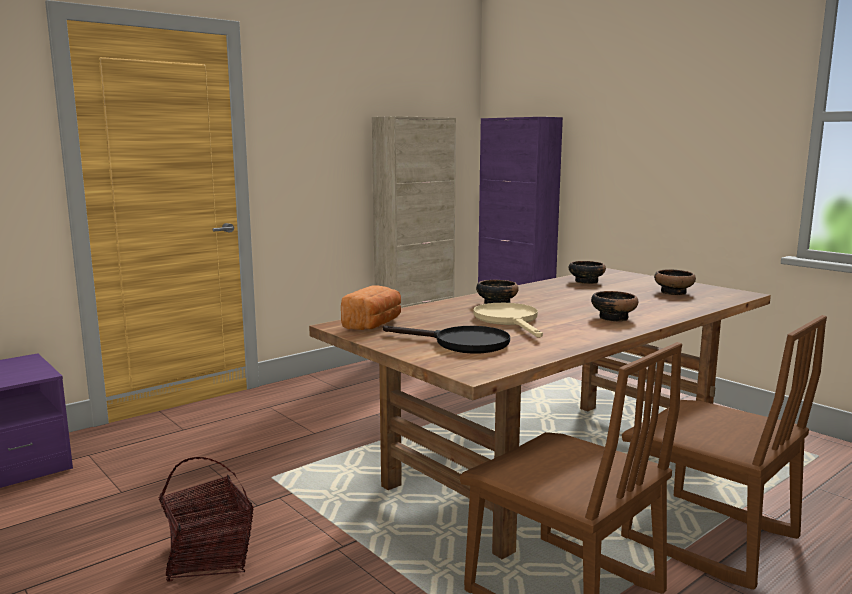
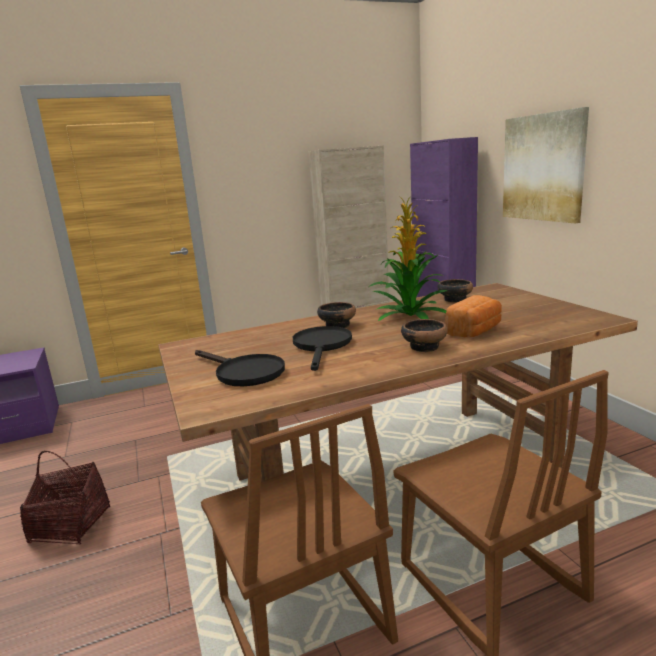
camera: 20 degrees right, 5 degrees up
(374, 324) = (206, 345): bread -> bread (475, 331)
(509, 320) = (322, 346): beige frying pan -> black frying pan
(560, 295) = (409, 316): none -> potted plant
(642, 153) = (543, 167): none -> picture
(674, 292) = (528, 315): bowl -> none

